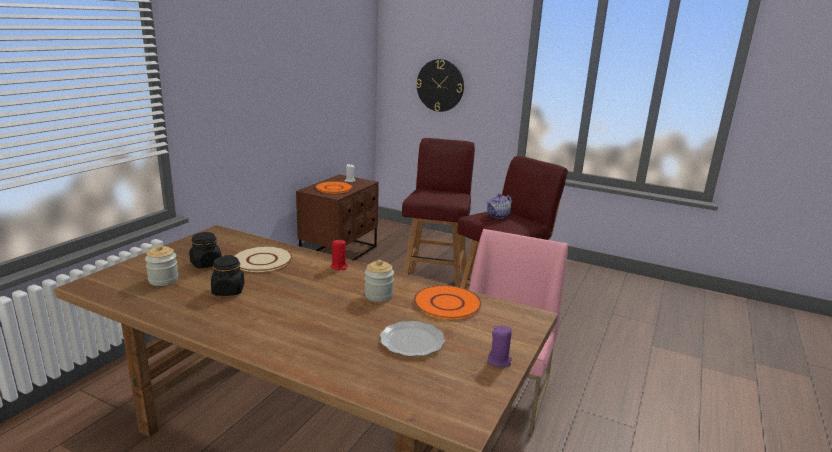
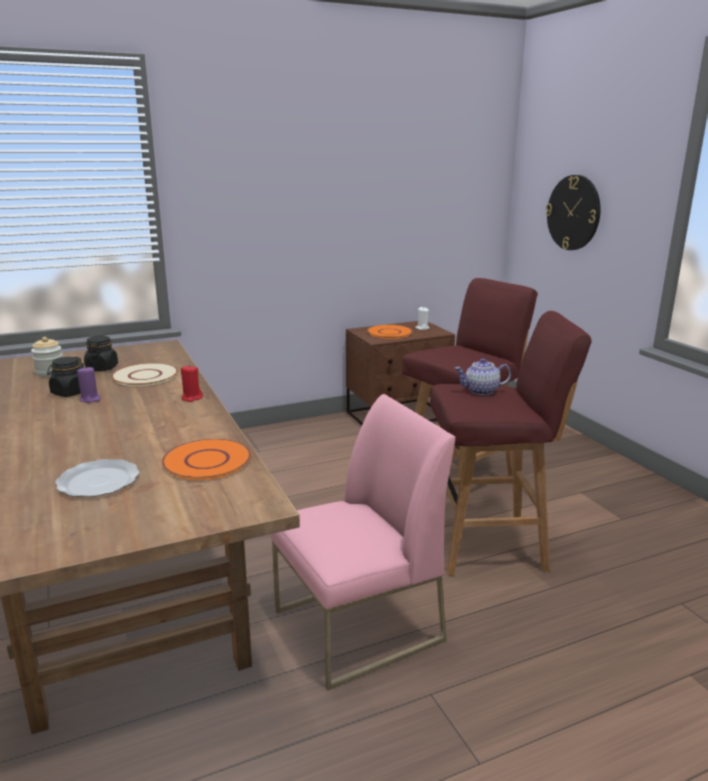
camera: 40 degrees right, 0 degrees up
(378, 295) = (165, 432): jar -> none
(499, 361) = (125, 531): purple candle -> purple candle (90, 399)

